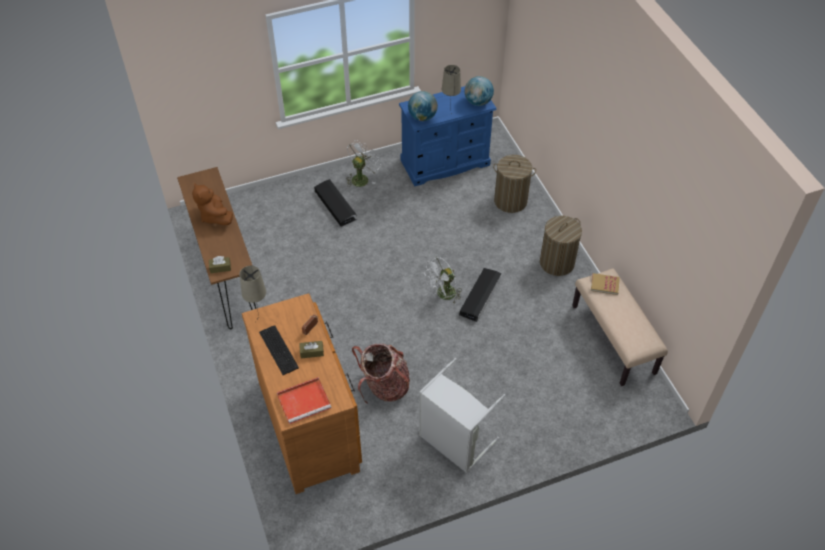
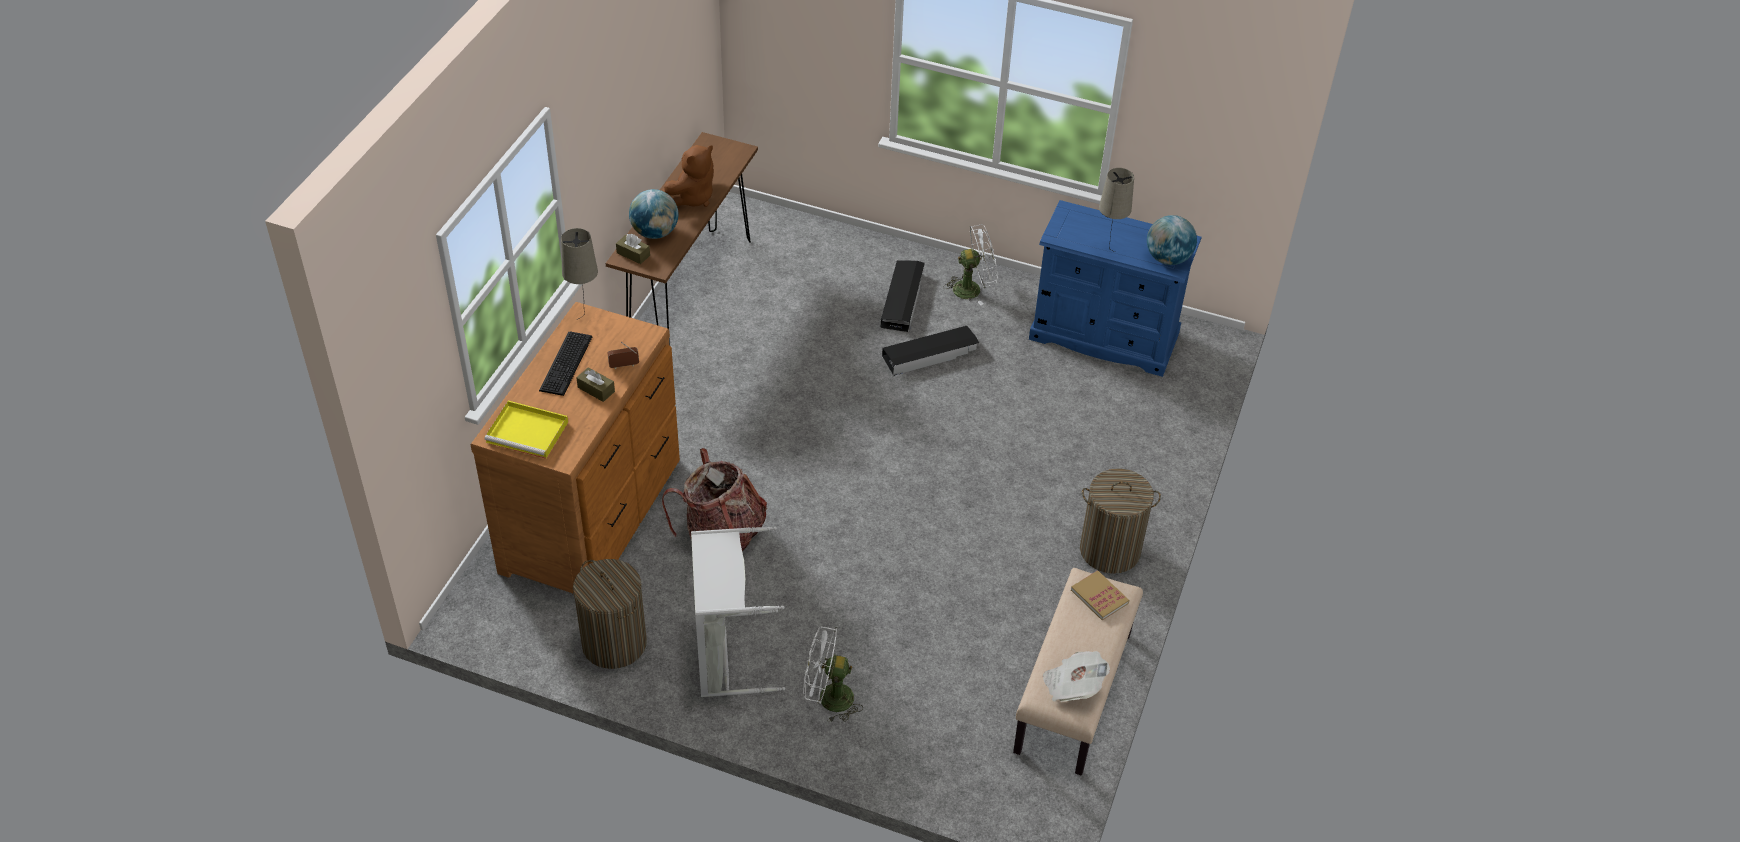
camera: 40 degrees right, 5 degrees down
(215, 216) = (692, 197): brown plush toy -> brown plush toy turned 150 degrees counterclockwise
(305, 401) = (529, 432): red tray -> yellow tray
(422, 117) = (1069, 233): globe -> globe (655, 233)
(443, 295) = (912, 487): white fan -> white fan (828, 698)
(480, 296) = (957, 520): black storage box -> black storage box (930, 354)
(510, 201) = (1138, 436): laundry basket -> laundry basket (614, 643)
(640, 334) = (1073, 685): none -> newspaper

